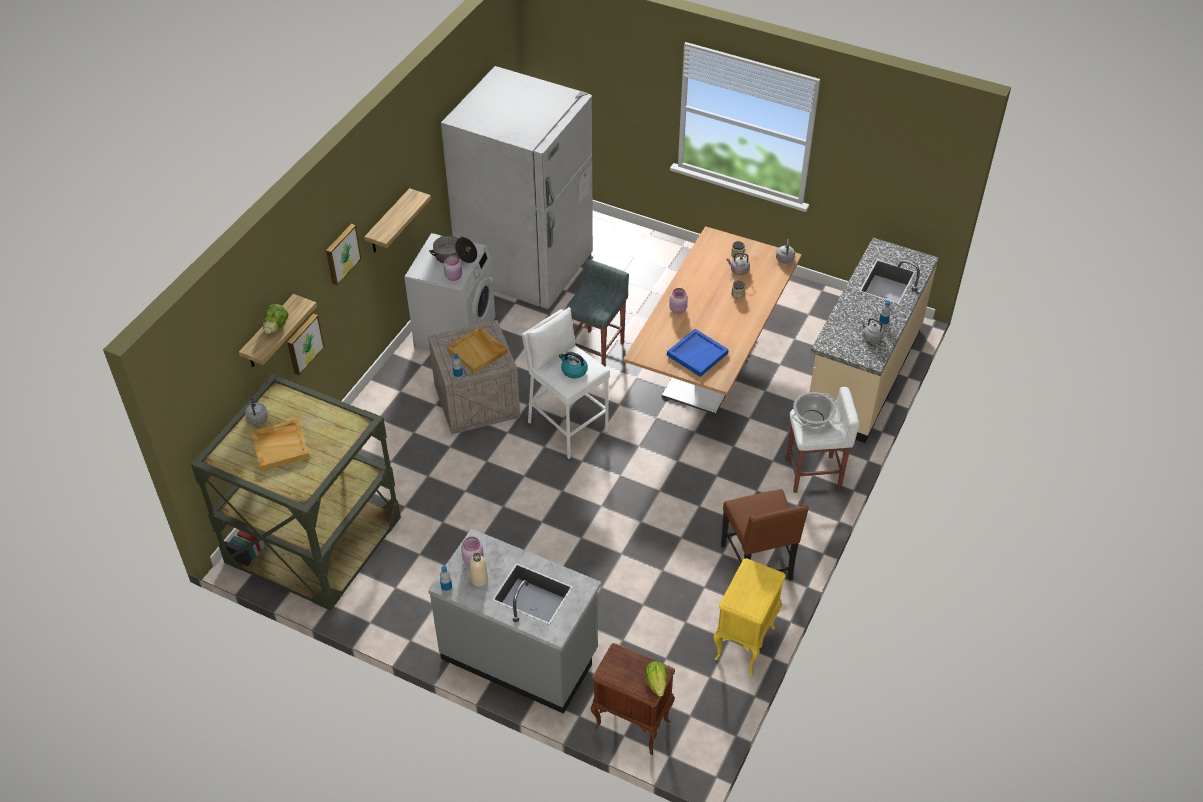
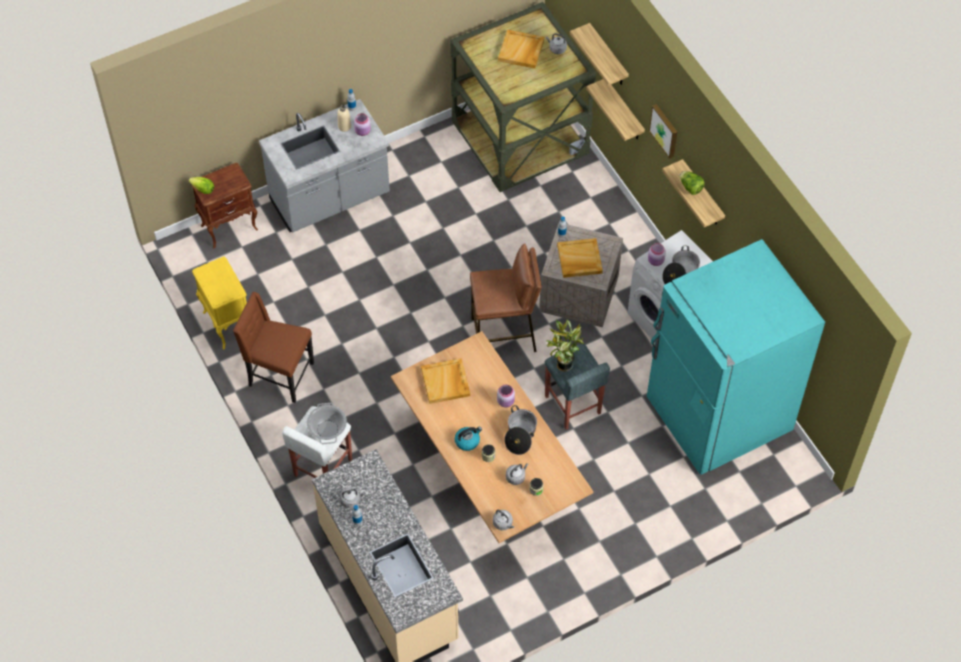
camera: 125 degrees right, 10 degrees up
(276, 327) = (599, 50): lettuce -> lettuce (690, 187)
(304, 343) = (624, 111): picture -> shelf
(526, 265) = (719, 414): white fridge -> turquoise fridge
(567, 427) = (504, 336): white stool -> brown stool
(573, 371) = (493, 289): kettle -> kettle (467, 441)
(600, 308) = (562, 364): none -> potted plant
(697, 354) = (446, 382): blue tray -> beige tray
(699, 286) = (520, 435): none -> cooking pot

